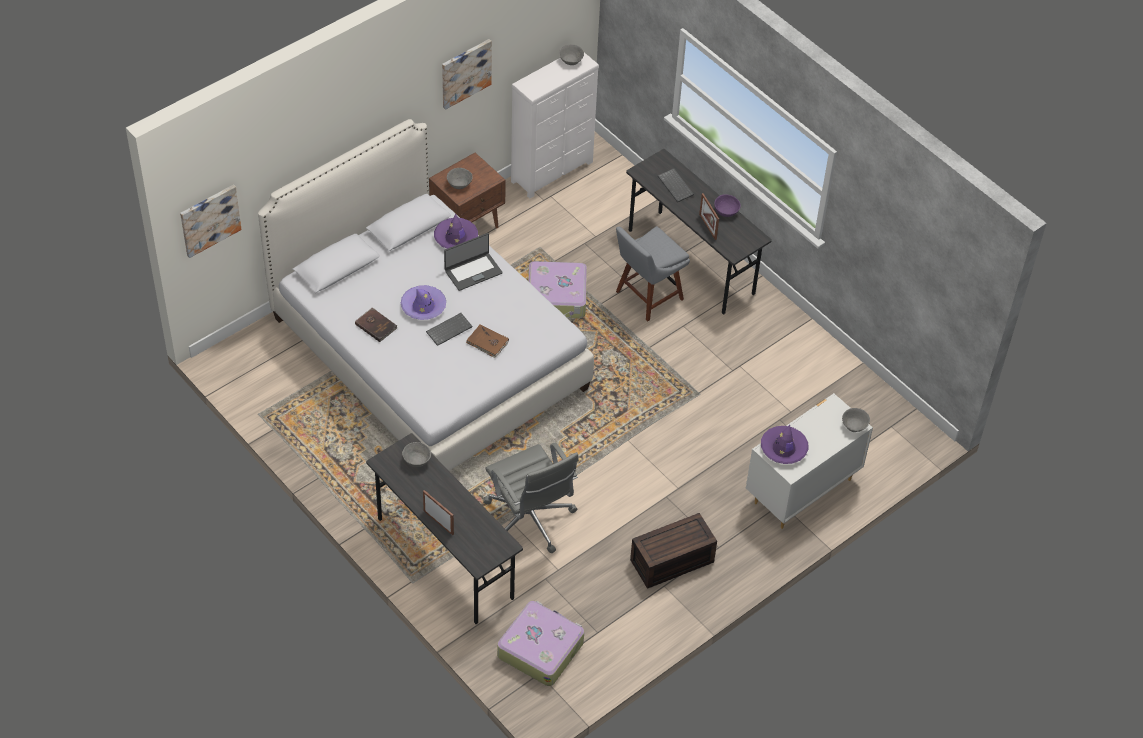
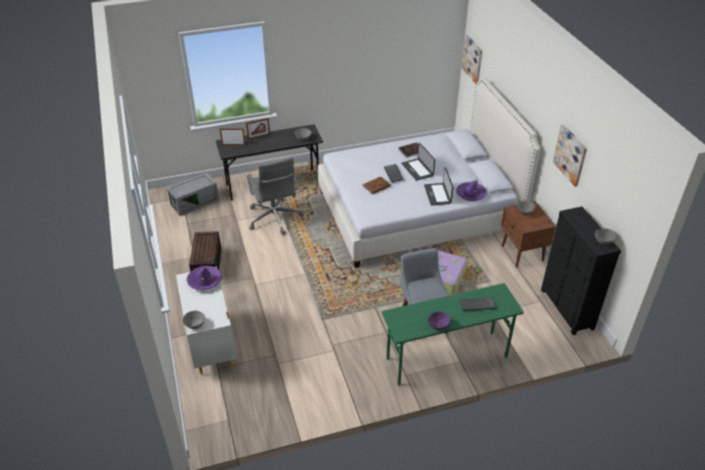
camera: 115 degrees right, 10 degrees down
(423, 306) = (417, 169): purple hat -> laptop
(530, 521) = (274, 219): grey office chair -> grey office chair turned 105 degrees counterclockwise
(540, 648) = (195, 201): suitcase -> grey storage box
(553, 172) = (566, 309): white dresser -> black dresser
(691, 262) = (446, 358): grey desk -> green desk
(707, 227) = (426, 309): picture frame -> picture frame (233, 144)

